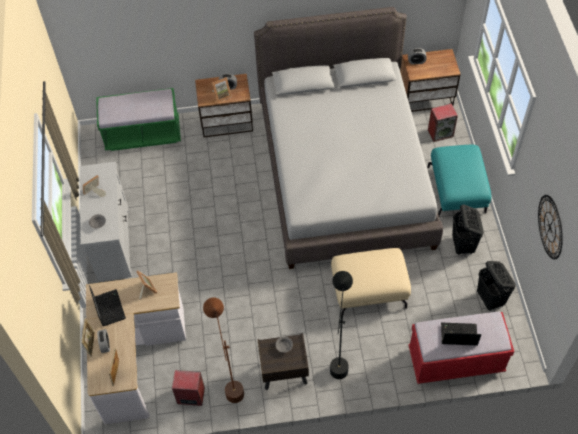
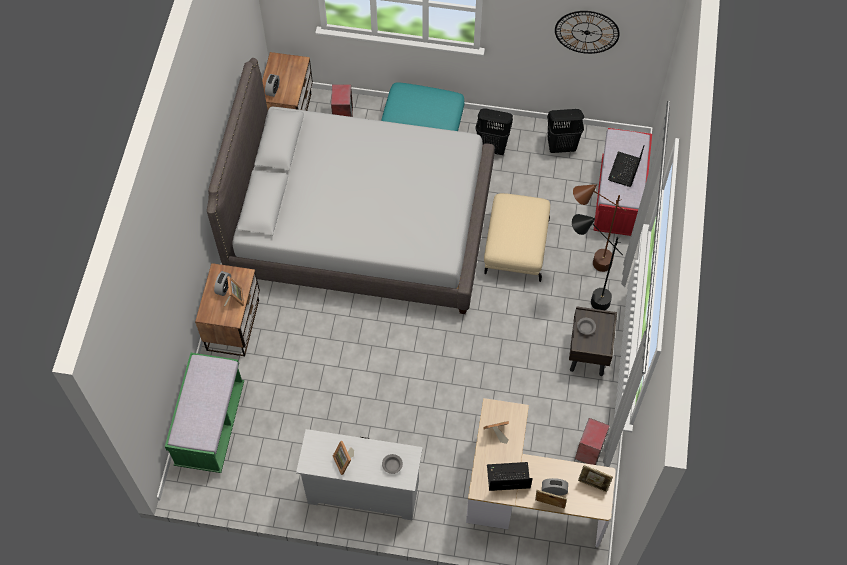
camera: 75 degrees left, 5 degrees up
(230, 380) = (582, 407): brown floor lamp -> brown floor lamp (586, 264)

